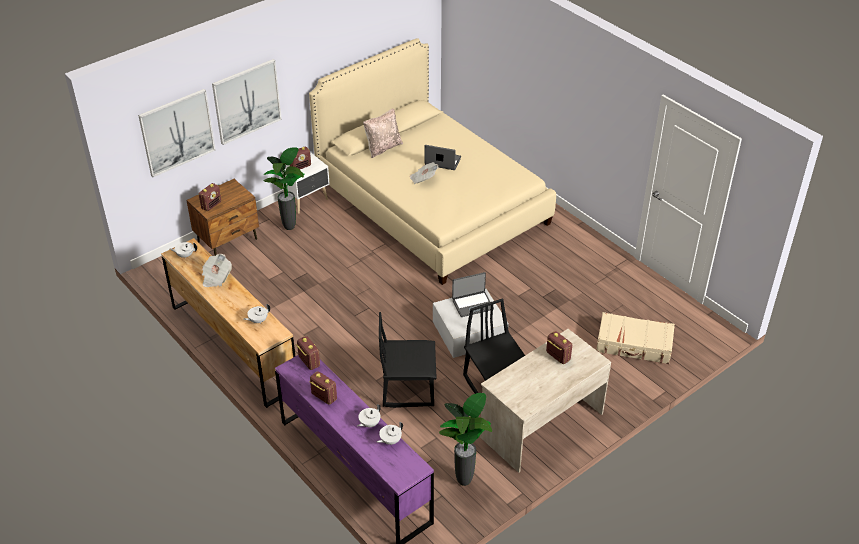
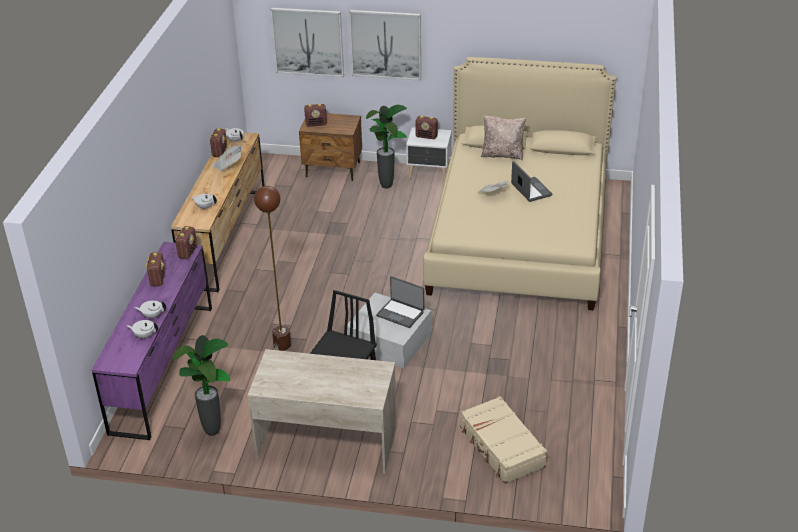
camera: 50 degrees right, 5 degrees down
(408, 388) = (282, 345): black chair -> brown floor lamp
(557, 356) = (350, 374): radio -> radio (219, 152)

